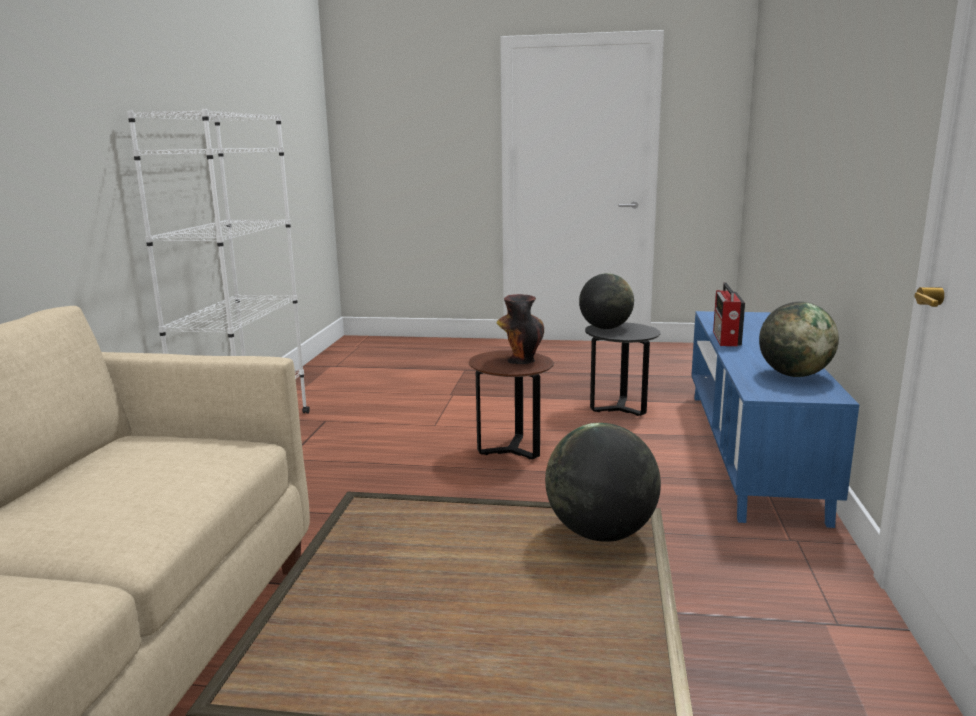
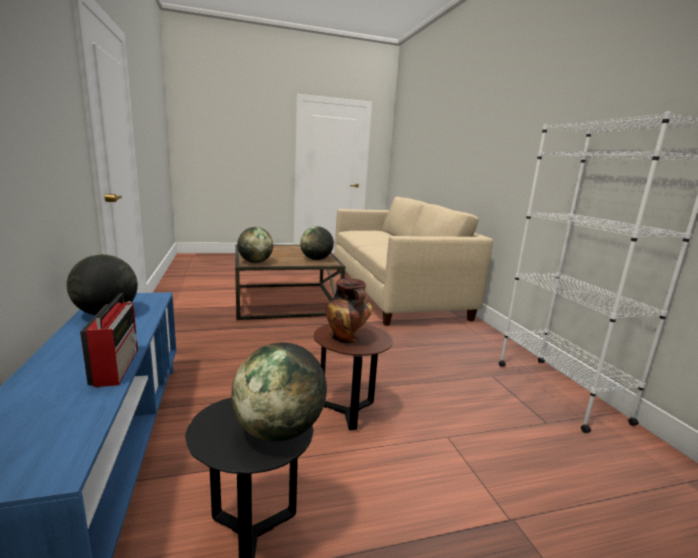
camera: 155 degrees right, 0 degrees up
(393, 538) = (316, 259): none -> globe

